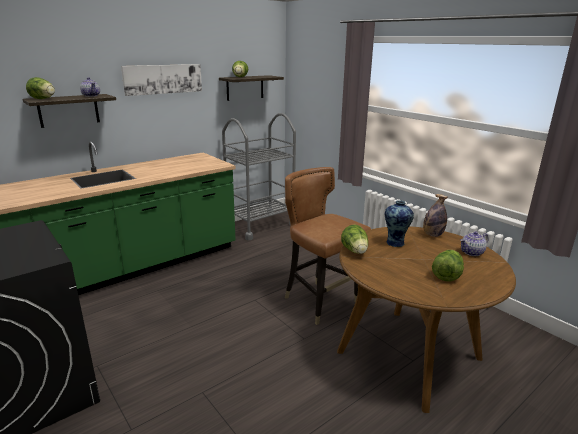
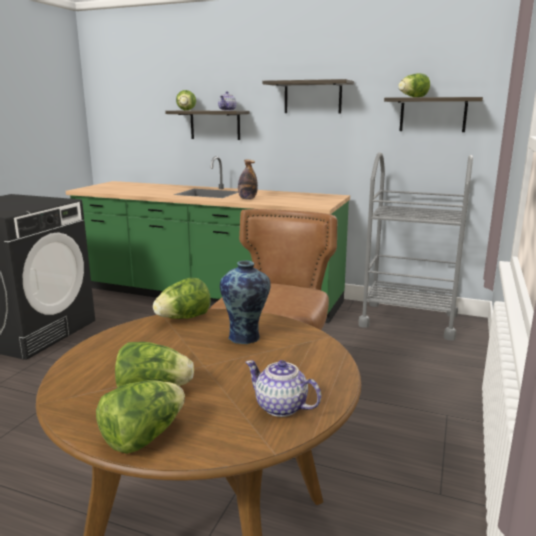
camera: 60 degrees right, 5 degrees down
(163, 79) = (312, 97): picture -> shelf
(432, 235) = (320, 361): bottle -> bottle (247, 199)
(488, 284) = (143, 437): none -> lettuce

